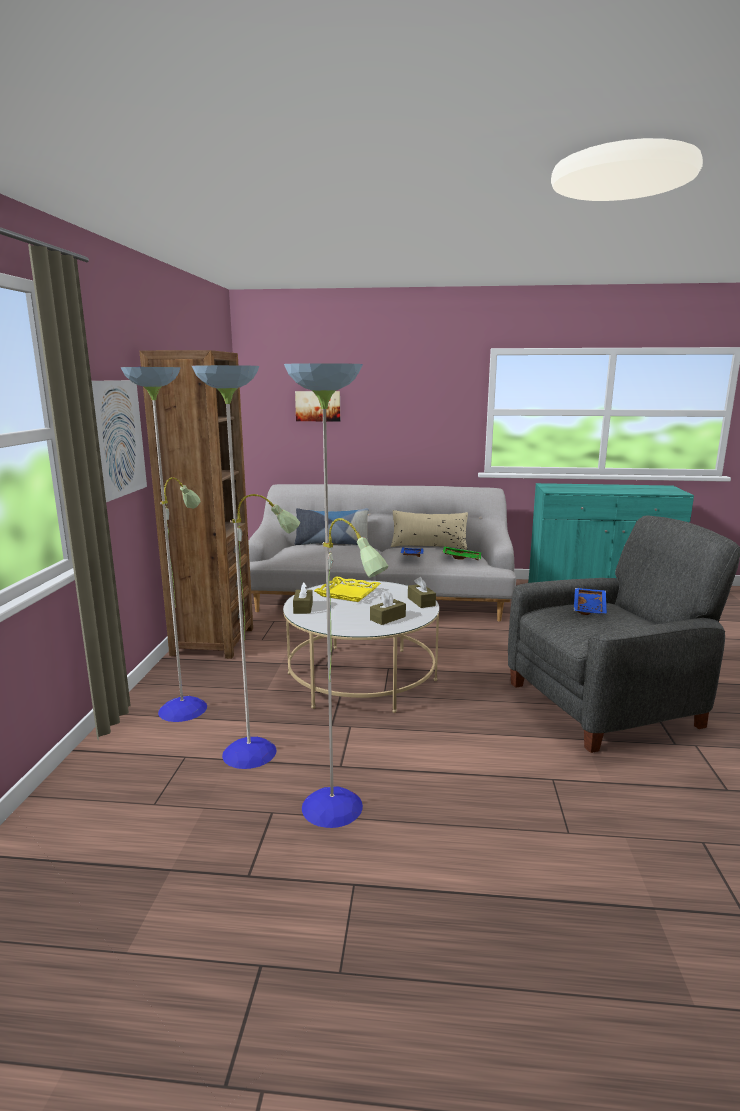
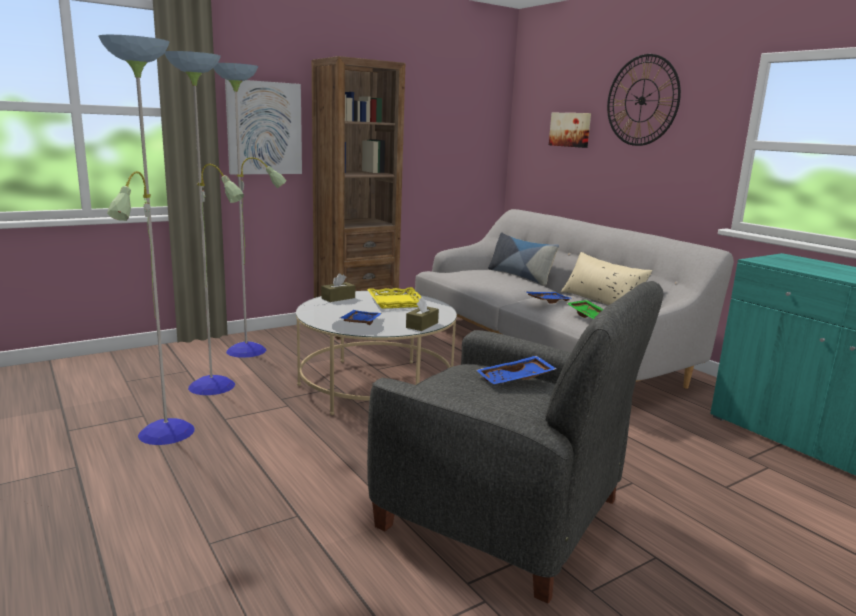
camera: 50 degrees right, 0 degrees up
(388, 618) = (360, 323): brown tissue box -> blue tray
(392, 380) = (642, 100): none -> wall clock

